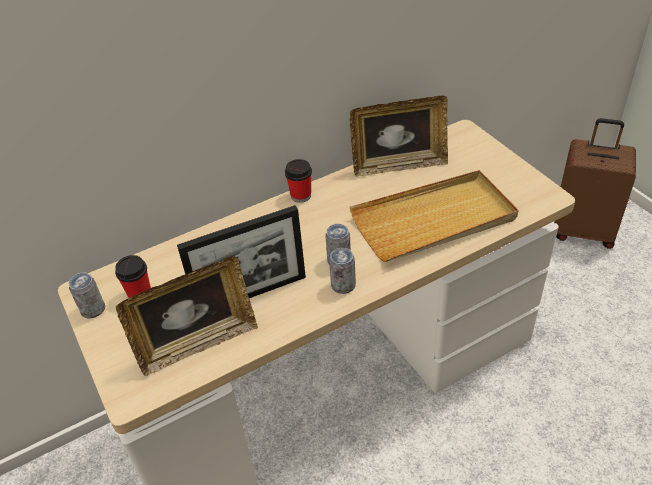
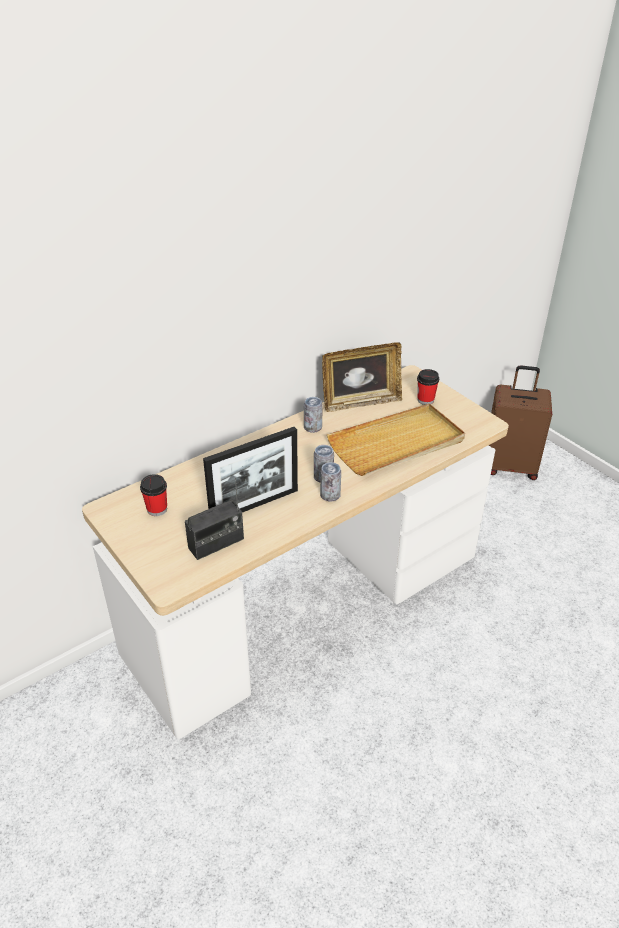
camera: 10 degrees left, 5 degrees down
(93, 310) = (118, 523): can -> can (312, 427)
(197, 343) = (216, 543): picture frame -> radio
(301, 196) = (281, 428): cup -> cup (425, 400)

